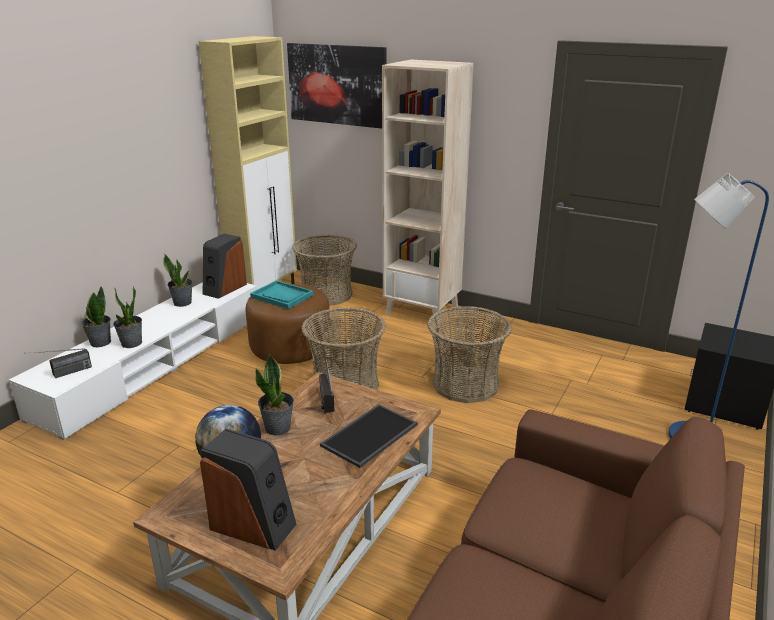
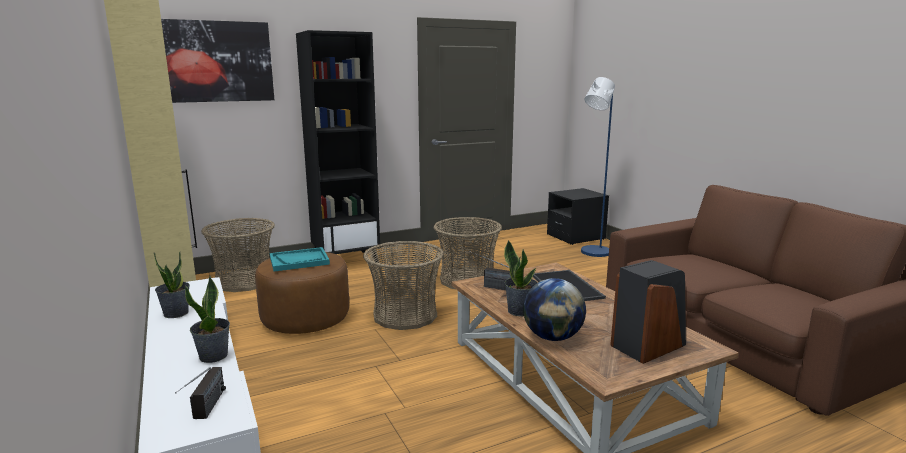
camera: 55 degrees left, 10 degrees down
(100, 342) = (170, 374): potted plant -> none
(224, 289) = (193, 289): speaker -> none
(422, 310) = (346, 261): beige bookcase -> black bookcase

